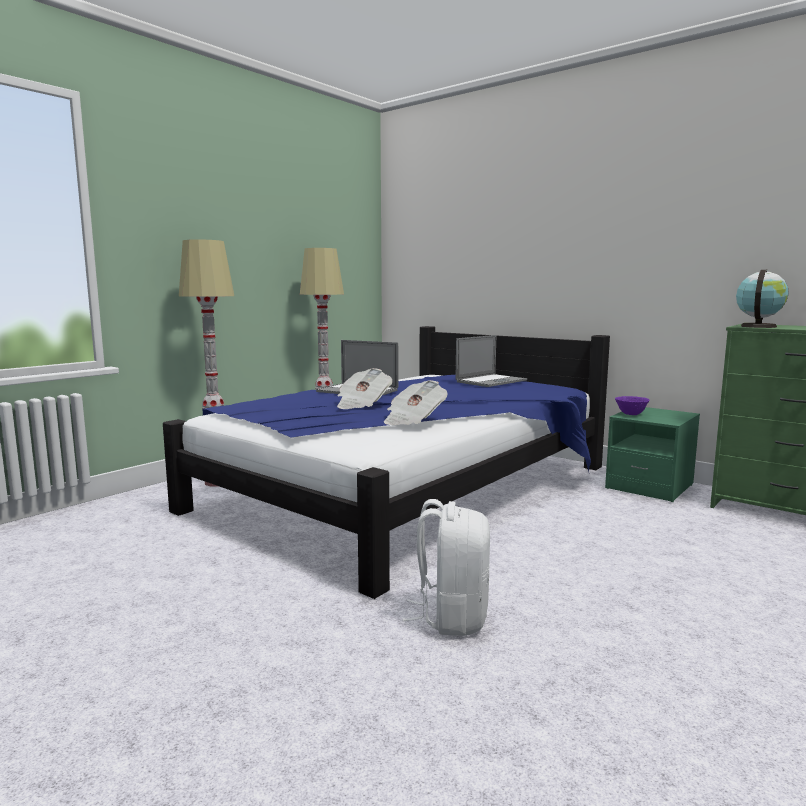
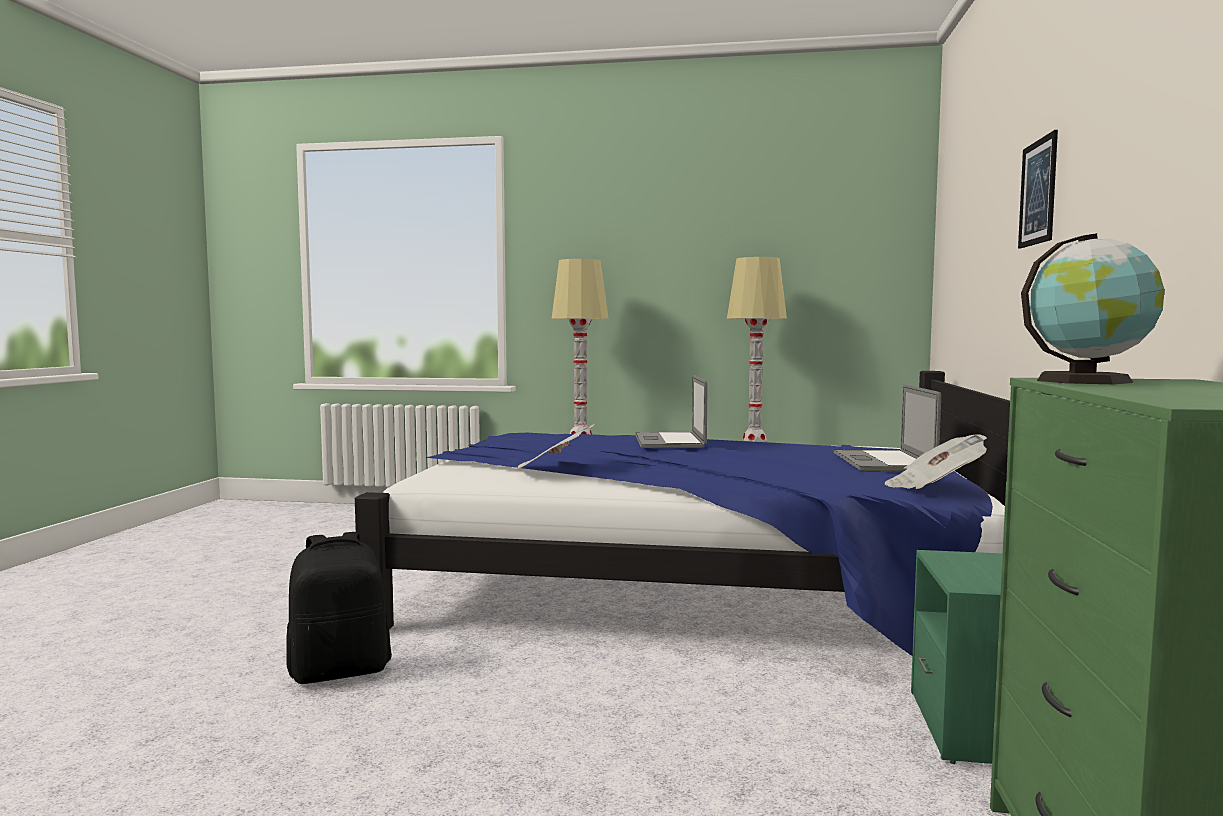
camera: 60 degrees right, 5 degrees down
(362, 404) = (593, 449): newspaper -> newspaper (934, 487)
(452, 616) = (340, 671): white backpack -> black backpack
(491, 381) = (883, 462): laptop -> laptop turned 75 degrees clockwise
(559, 231) = (1038, 192): none -> picture
(630, 414) = (969, 558): purple bowl -> none

